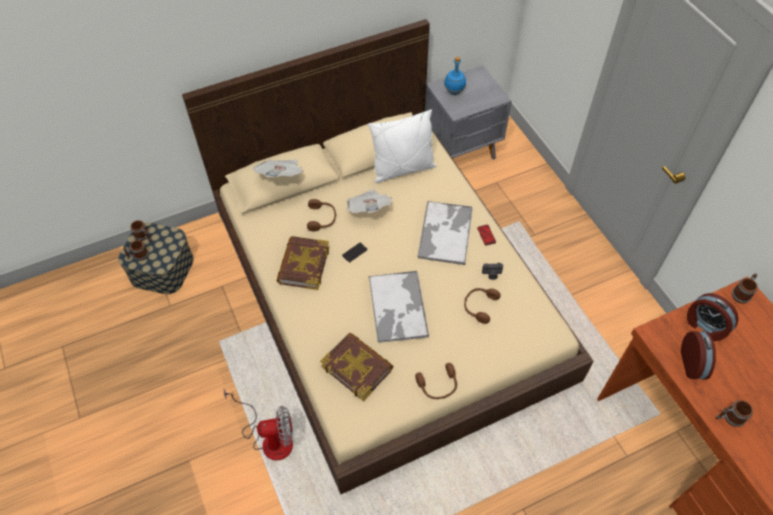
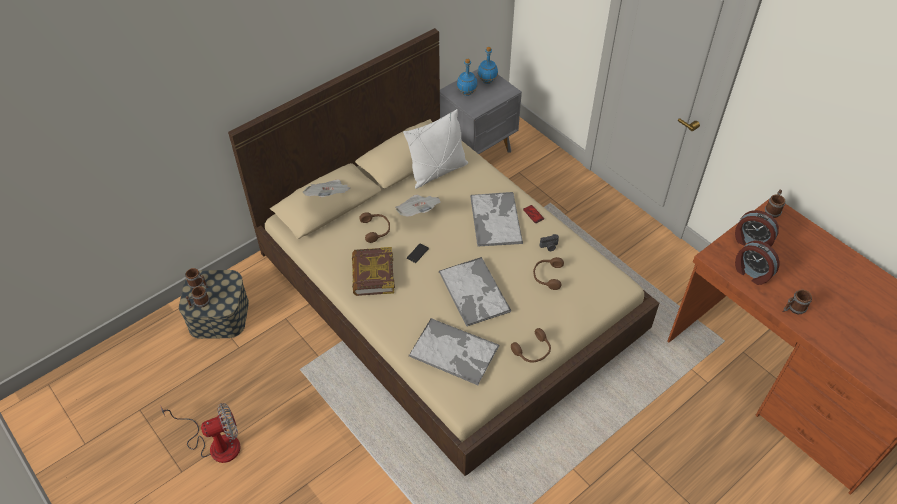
camera: 15 degrees left, 5 degrees down
(269, 438) = (379, 444): fan -> fan (216, 444)
(357, 367) = (454, 352): book -> tray
(479, 82) = (487, 81): none -> blue bottle
(693, 363) = (751, 273): alarm clock -> alarm clock turned 150 degrees clockwise

